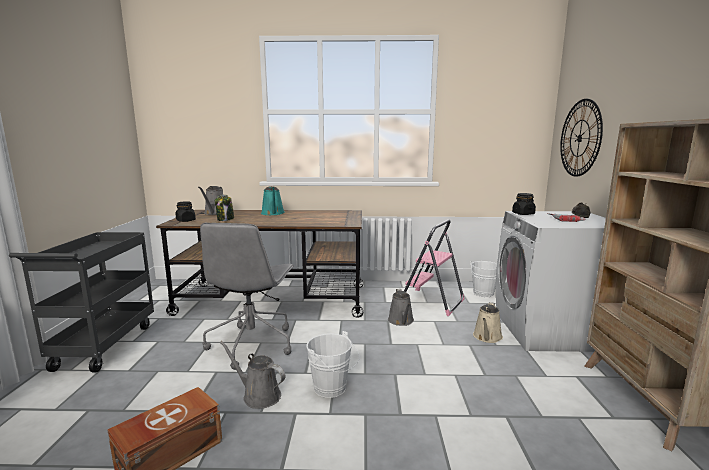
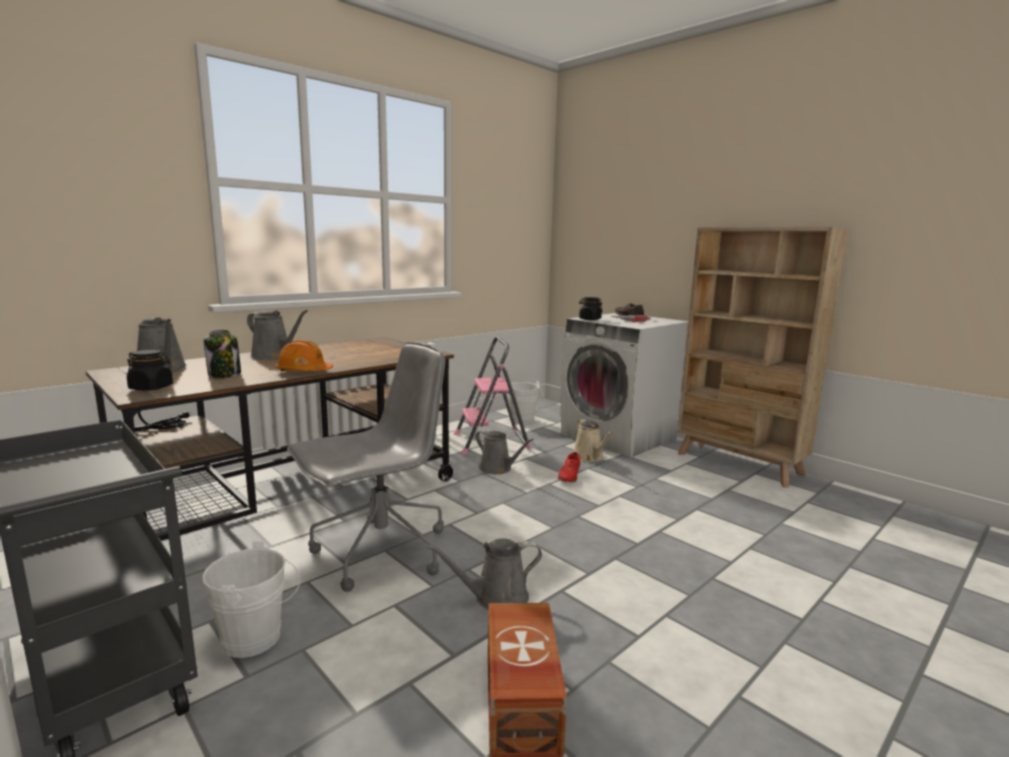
camera: 45 degrees left, 0 degrees up
(253, 343) = (376, 555): grey office chair -> grey office chair turned 90 degrees counterclockwise
(256, 223) = (304, 372): none -> orange hard hat
(273, 213) = (274, 356): turquoise watering can -> grey watering can
(332, 389) = (552, 554): white bucket -> white bucket (258, 638)
(444, 344) = (569, 475): none -> red shoe
(580, 138) = (598, 239): wall clock -> none

